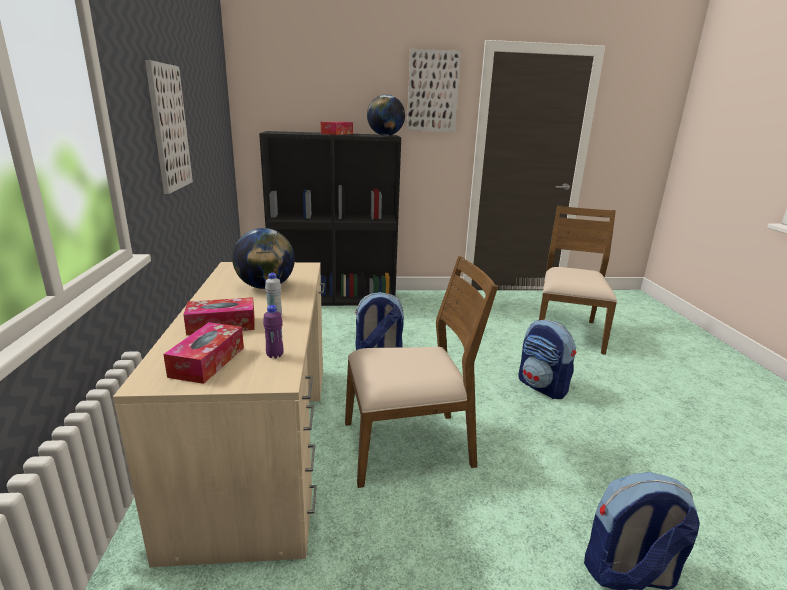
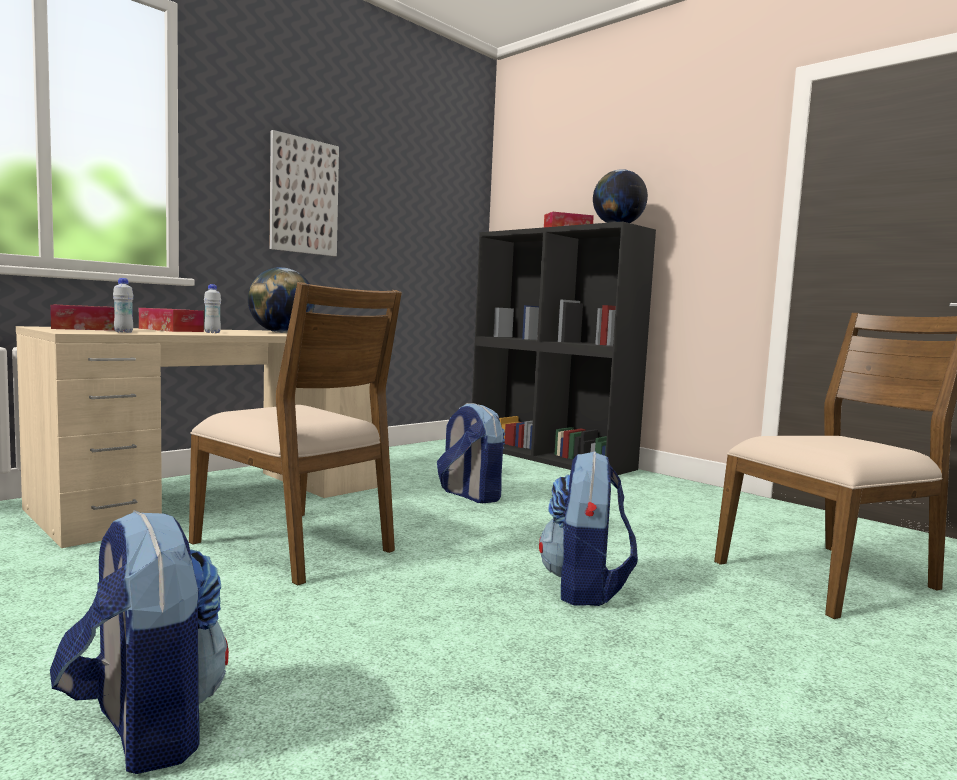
camera: 50 degrees right, 15 degrees down
(275, 355) = (123, 332): purple bottle -> white bottle
(432, 91) = (710, 162): picture -> none

